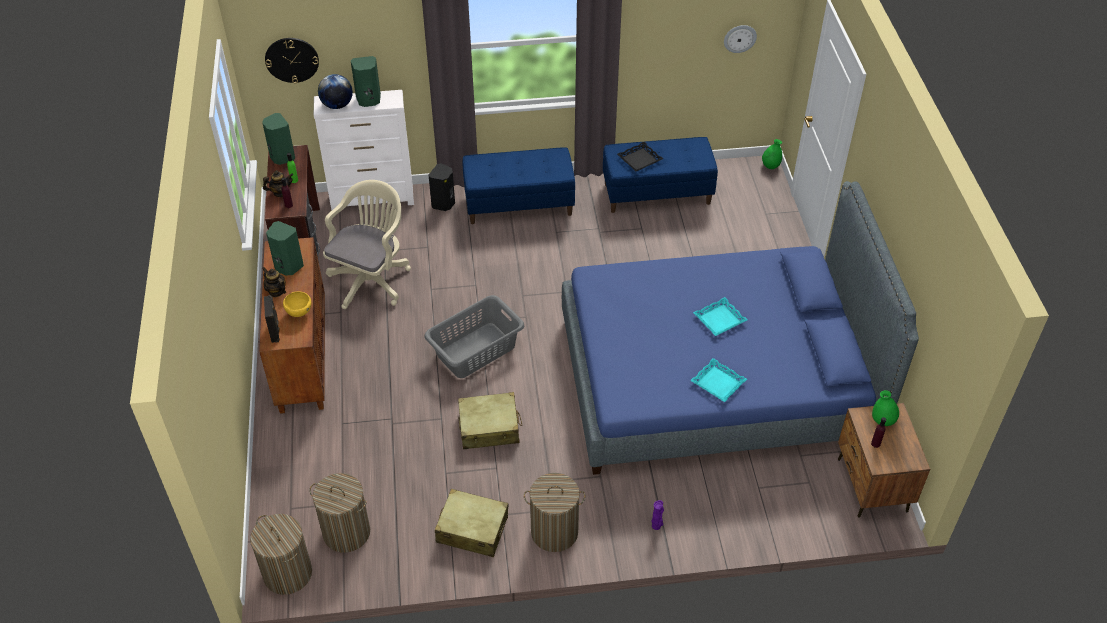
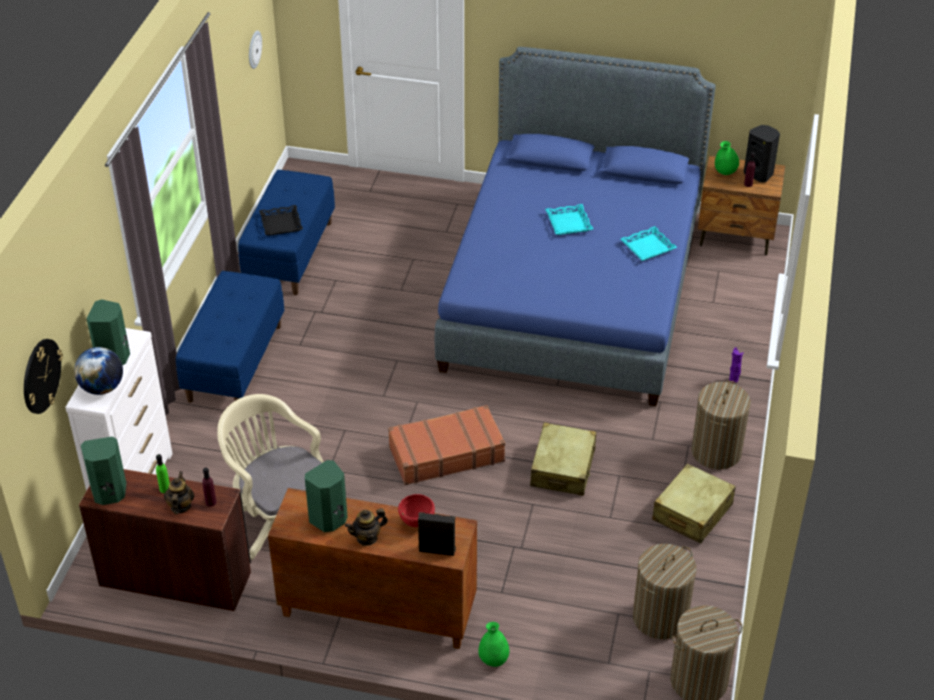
camera: 70 degrees left, 5 degrees down
(299, 313) = (416, 522): yellow bowl -> red bowl
(444, 204) = (190, 426): black speaker -> black speaker (759, 174)
(475, 350) = (446, 453): grey laundry basket -> brown suitcase
(770, 166) = (302, 166): green vase -> green vase (493, 660)

